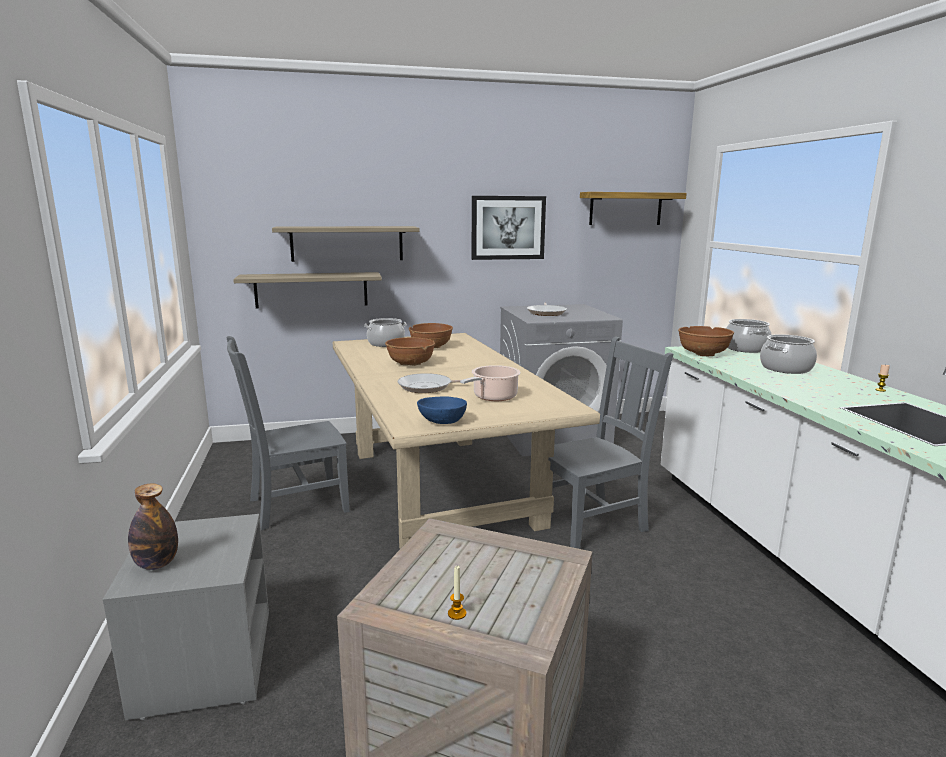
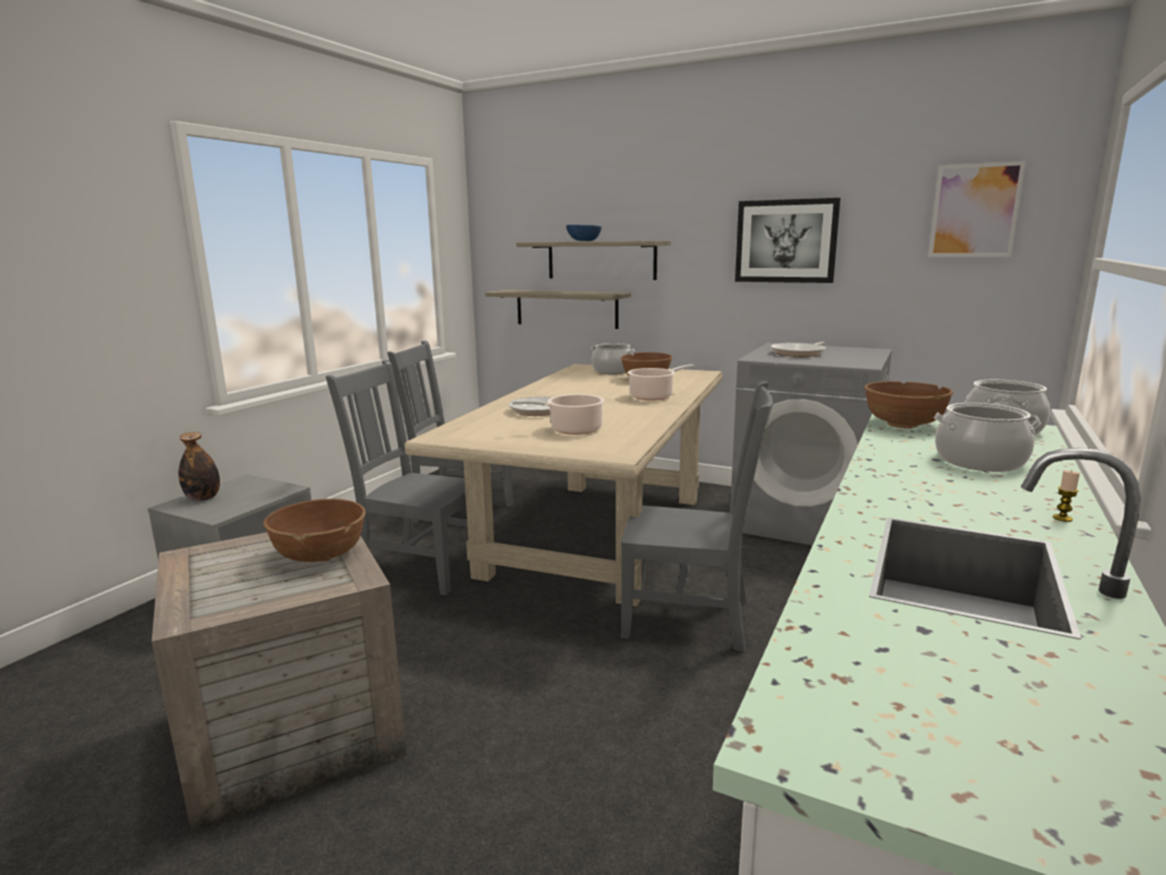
camera: 40 degrees right, 0 degrees up
(342, 563) = (420, 567): none -> grey chair
(410, 364) = (584, 390): brown bowl -> brown bowl (320, 555)
(442, 421) = (471, 439): blue bowl -> blue bowl (583, 241)
(457, 613) = (207, 581): candle -> none
(475, 360) = (653, 396): none -> cooking pot
(625, 208) = (974, 210): shelf -> picture

